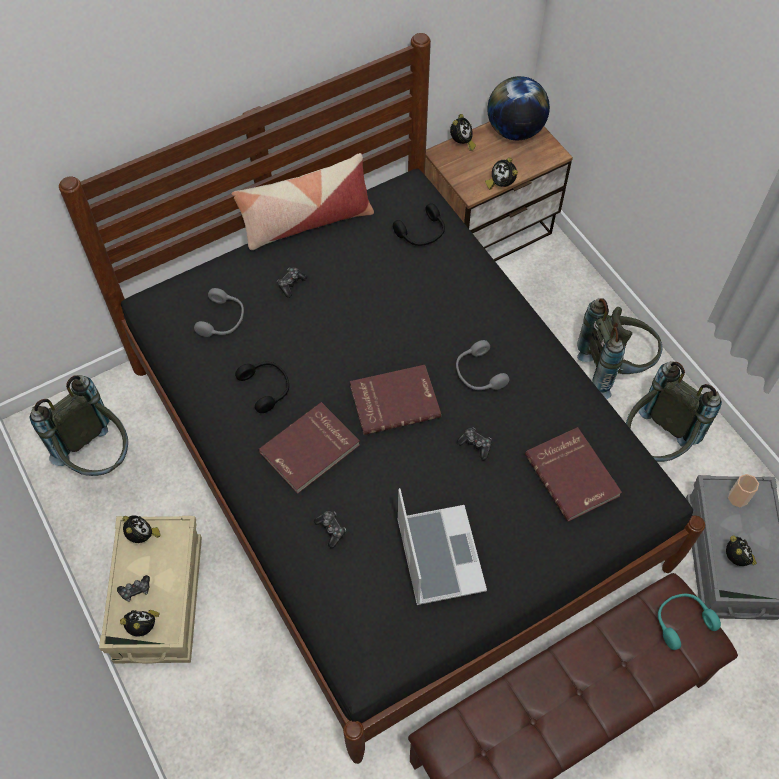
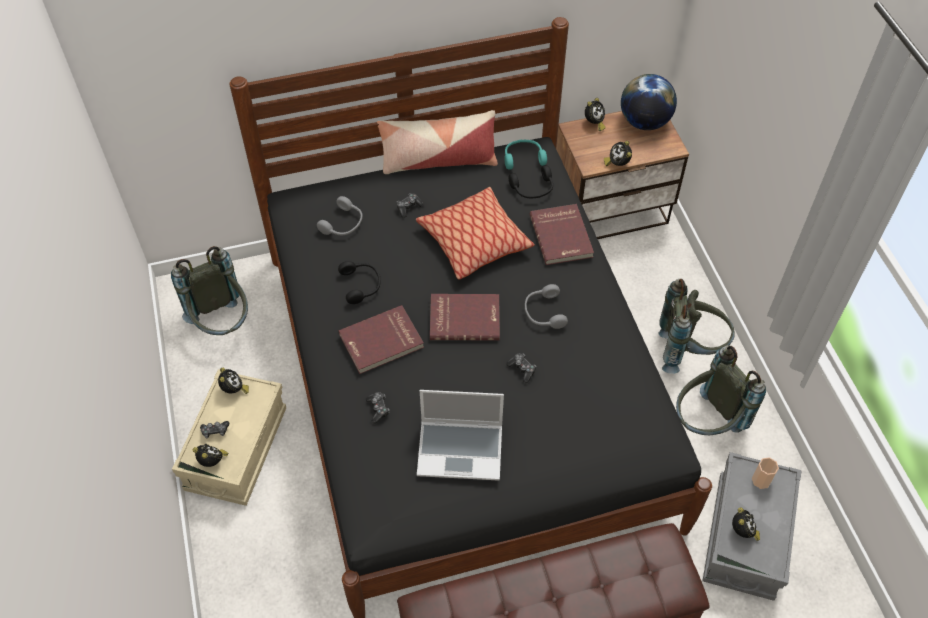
camera: 15 degrees right, 5 degrees down
(376, 308) = (474, 241): none -> pillow
(438, 554) = (461, 450): laptop -> laptop turned 90 degrees clockwise
(573, 475) = (599, 413): red book -> red book (562, 236)
(681, 621) = (665, 563): turquoise headphones -> turquoise headphones (523, 158)

